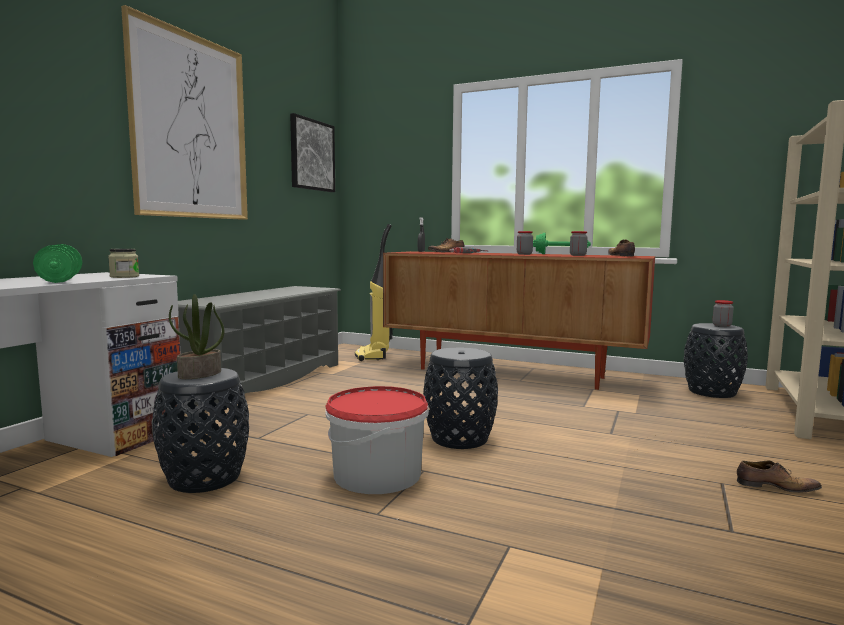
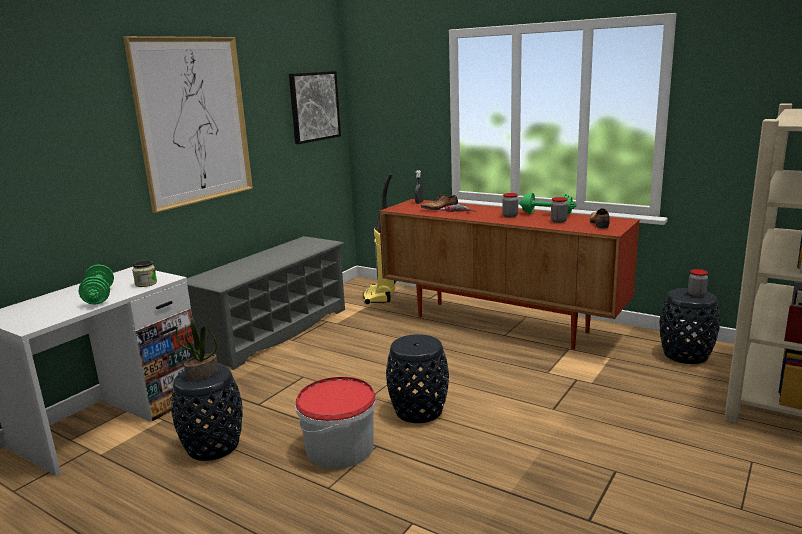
camera: 10 degrees right, 10 degrees up
(774, 487) = (658, 478): shoe -> none

